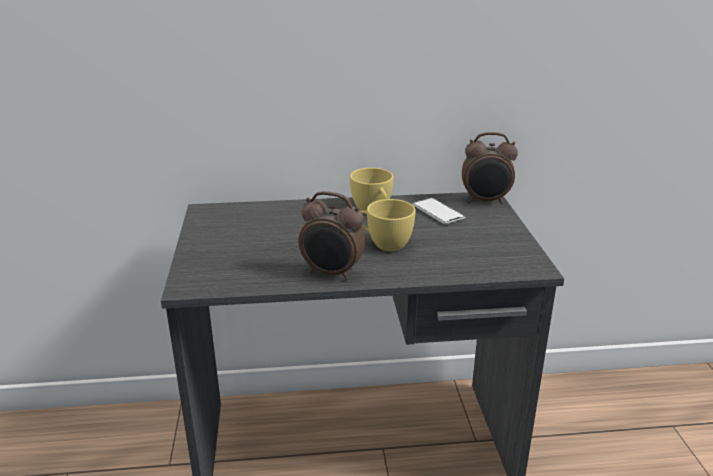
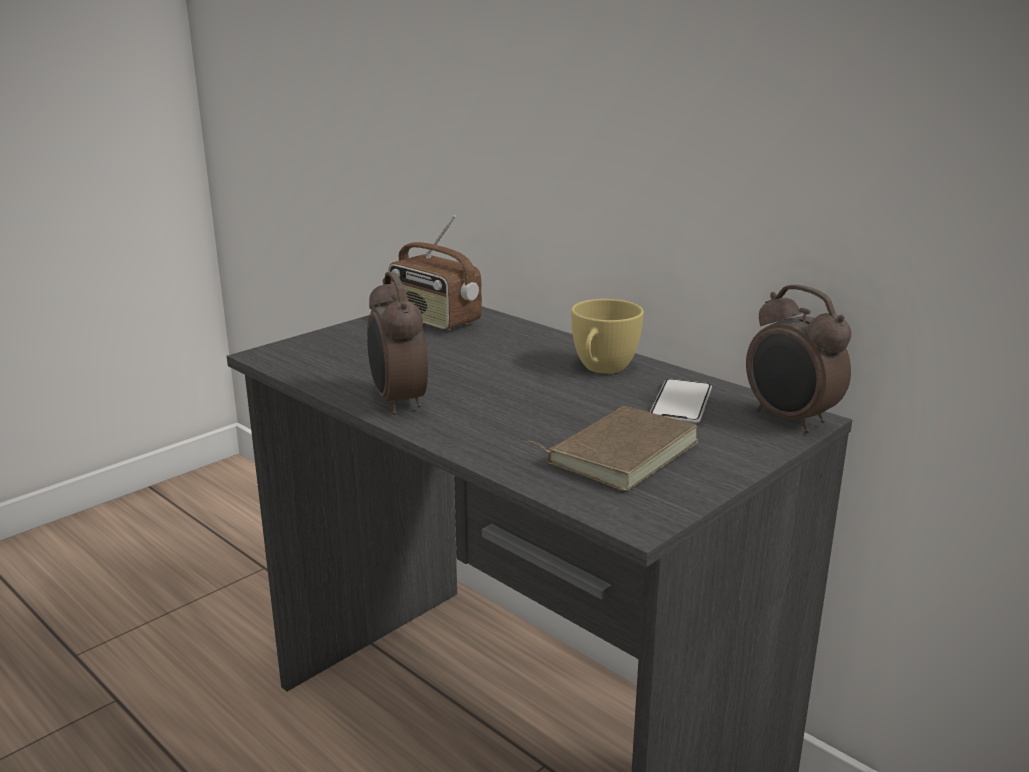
camera: 50 degrees right, 5 degrees down
(229, 221) = (434, 320): none -> radio
(384, 244) = (522, 403): yellow cup -> none
(469, 245) = (619, 452): none -> brown book

